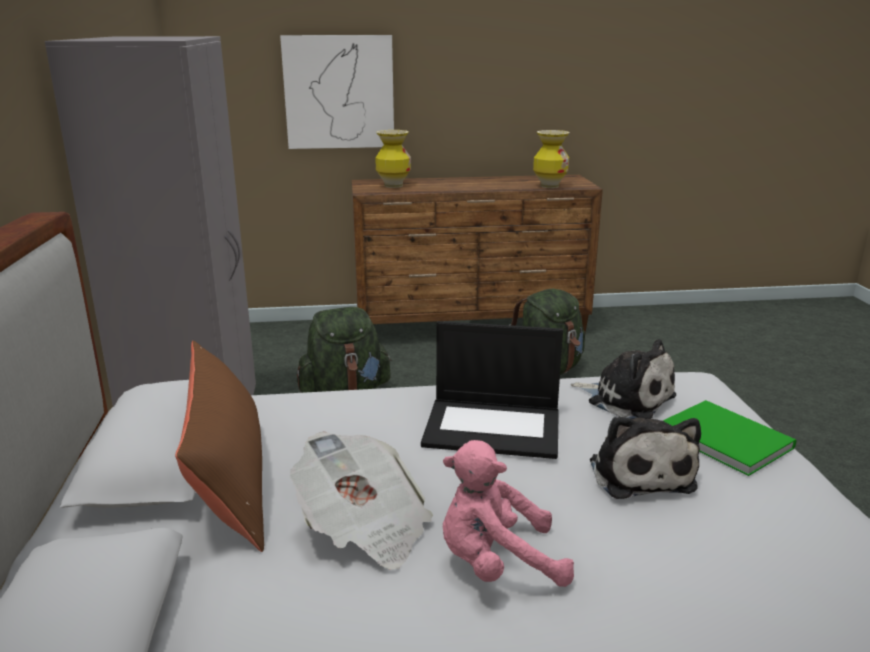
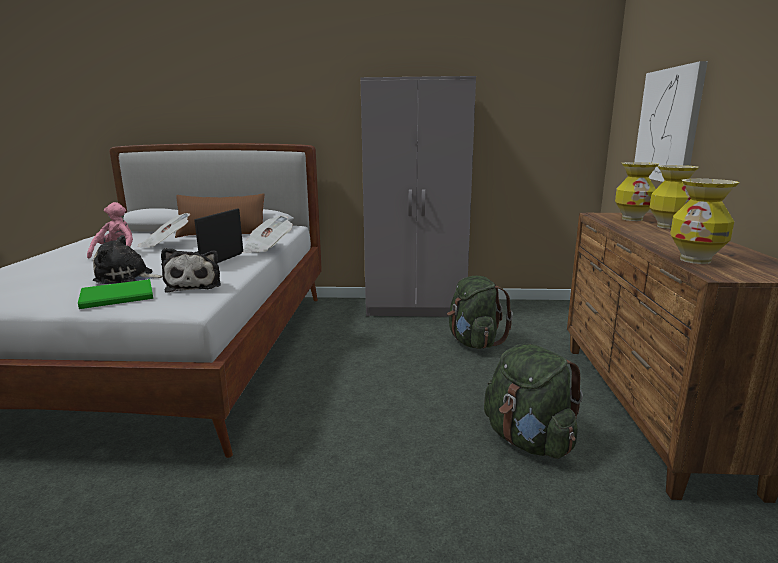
camera: 100 degrees right, 5 degrees down
(382, 393) = (266, 248): none -> newspaper
(428, 181) = (668, 226): none -> vase
(626, 398) = (195, 285): plush toy -> plush toy turned 60 degrees counterclockwise

